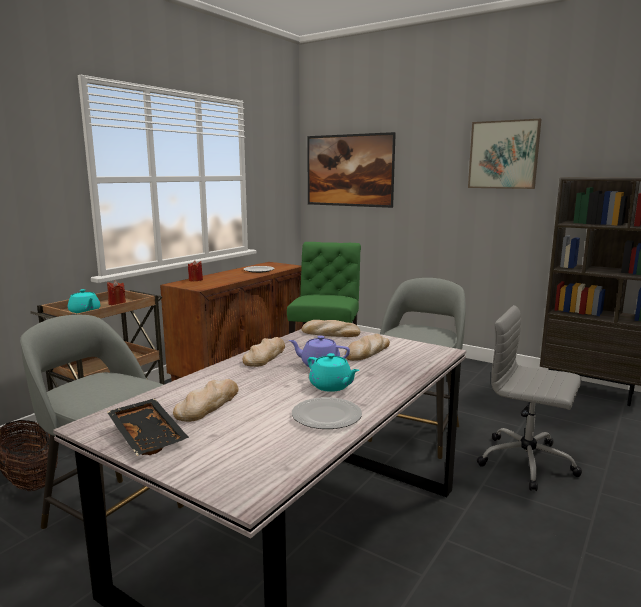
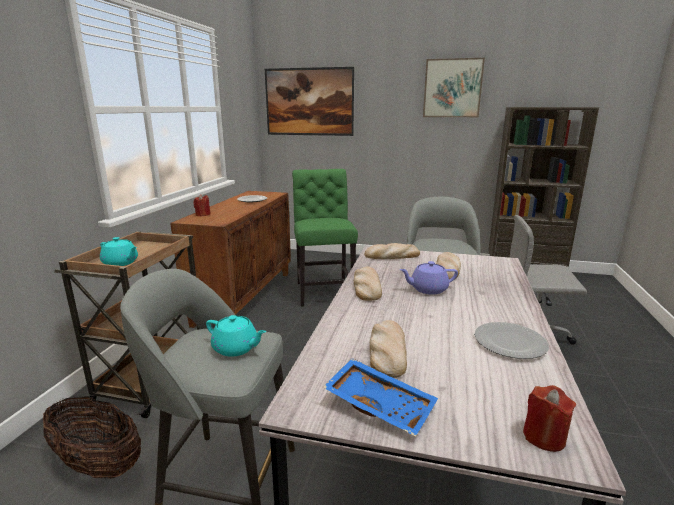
camera: 20 degrees left, 5 degrees up
(117, 303) = (146, 248): red candle -> red candle (544, 437)
(149, 436) = (380, 404): black tray -> blue tray
(331, 386) = (469, 310): turquoise teapot -> turquoise teapot (236, 348)

